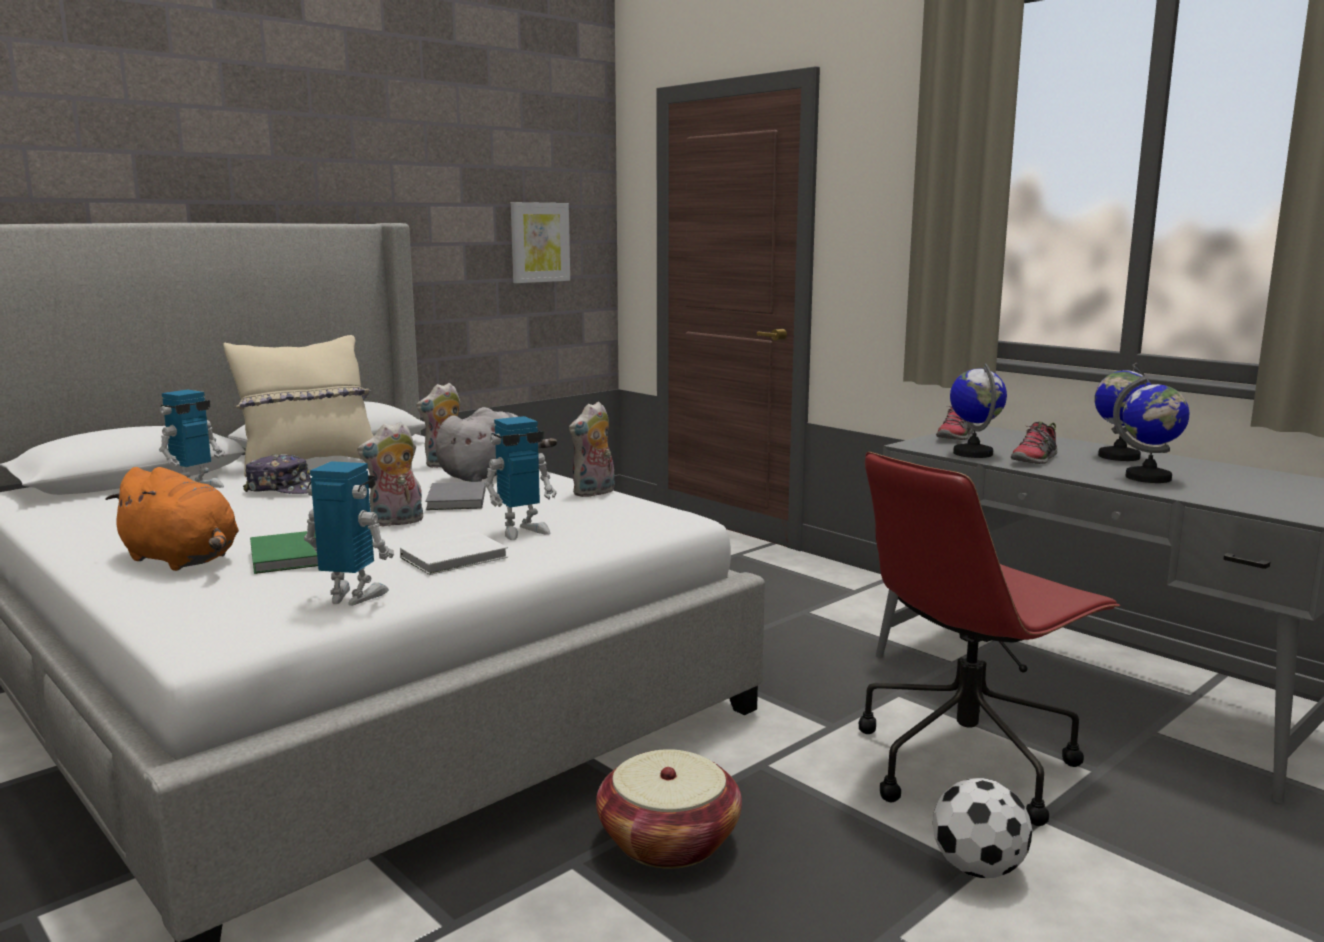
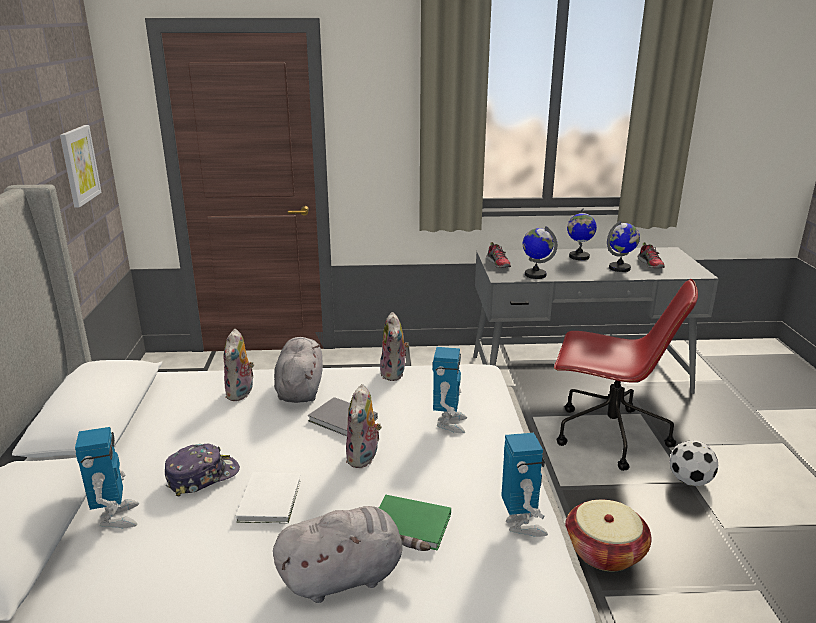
camera: 50 degrees left, 10 degrees up
(183, 560) = (347, 576): orange plush toy -> grey plush toy
(309, 464) = (133, 444): beige pillow -> none
(352, 597) = (522, 524): toy robot -> toy robot turned 120 degrees clockwise
(457, 557) = (478, 462): white book -> white book (271, 499)
(966, 763) = (608, 435): red office chair -> red office chair turned 75 degrees counterclockwise
(1035, 460) = (564, 271): shoe -> shoe (651, 264)

